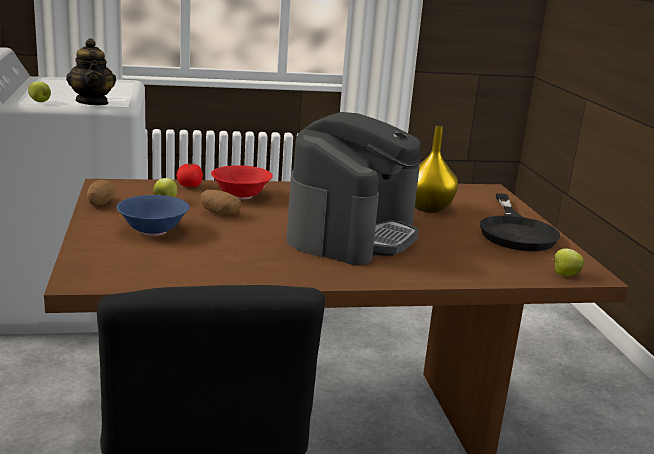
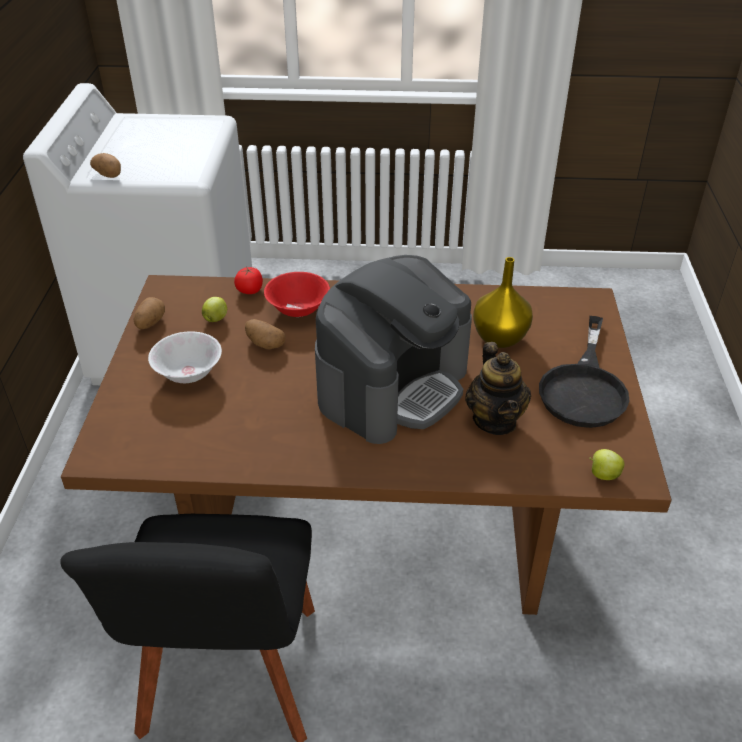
camera: 15 degrees right, 20 degrees up
(40, 102) = (109, 175): apple -> potato
(92, 102) = (163, 174): teapot -> teapot (495, 420)
(153, 231) = (188, 374): blue bowl -> white bowl

